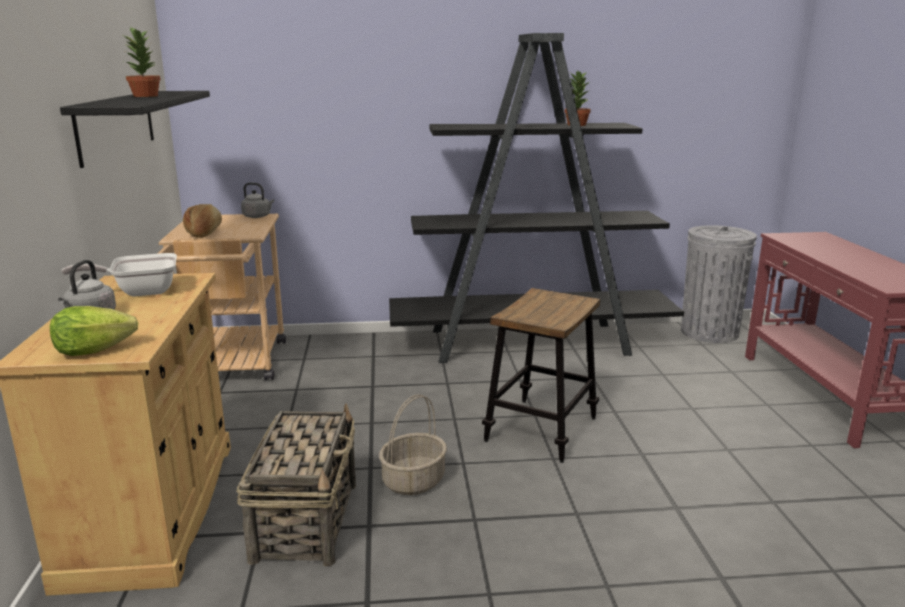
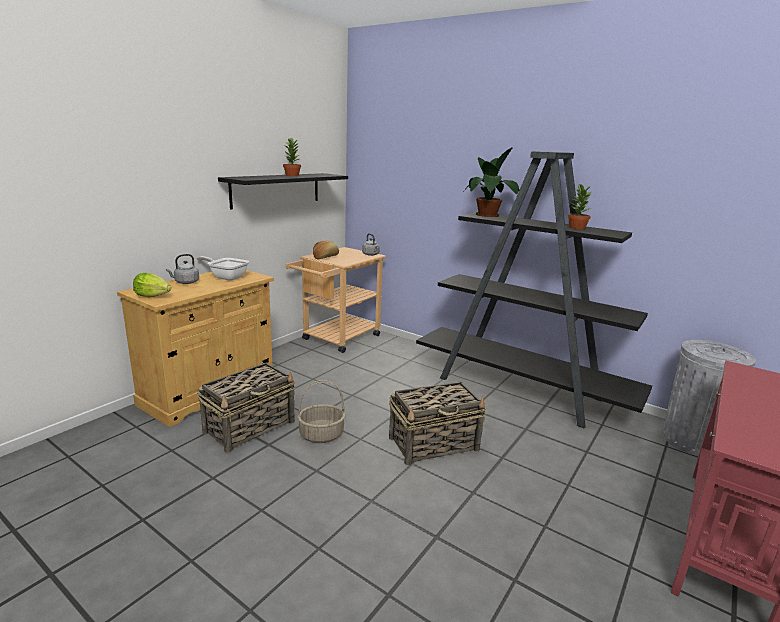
camera: 40 degrees right, 0 degrees up
(459, 125) = (488, 215): none -> potted plant
(541, 429) = (434, 444): stool -> basket

